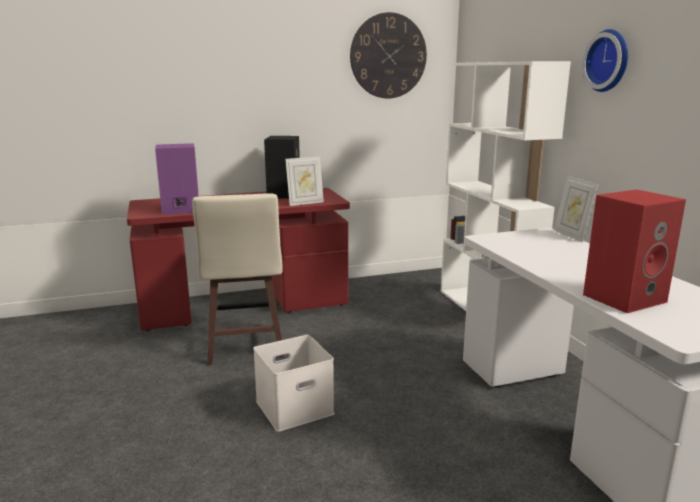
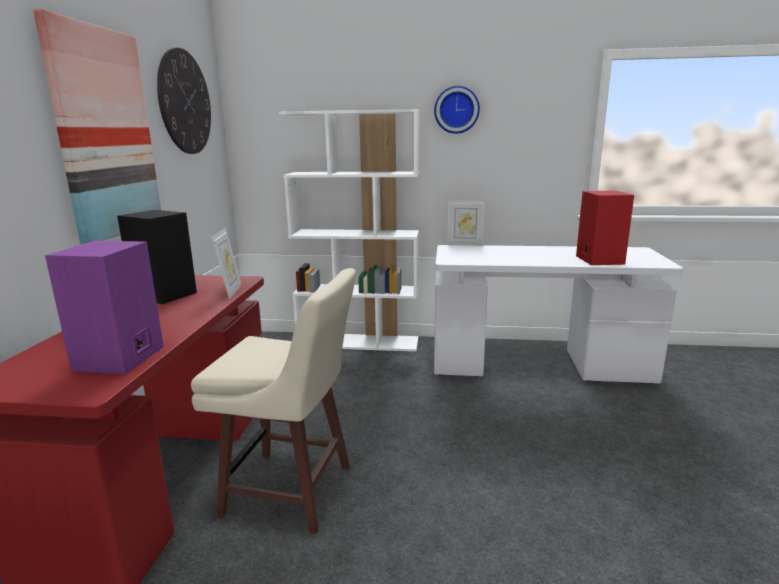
camera: 65 degrees left, 0 degrees up
(282, 82) = (105, 134): none -> picture
(295, 406) = (458, 481): white storage box -> none

